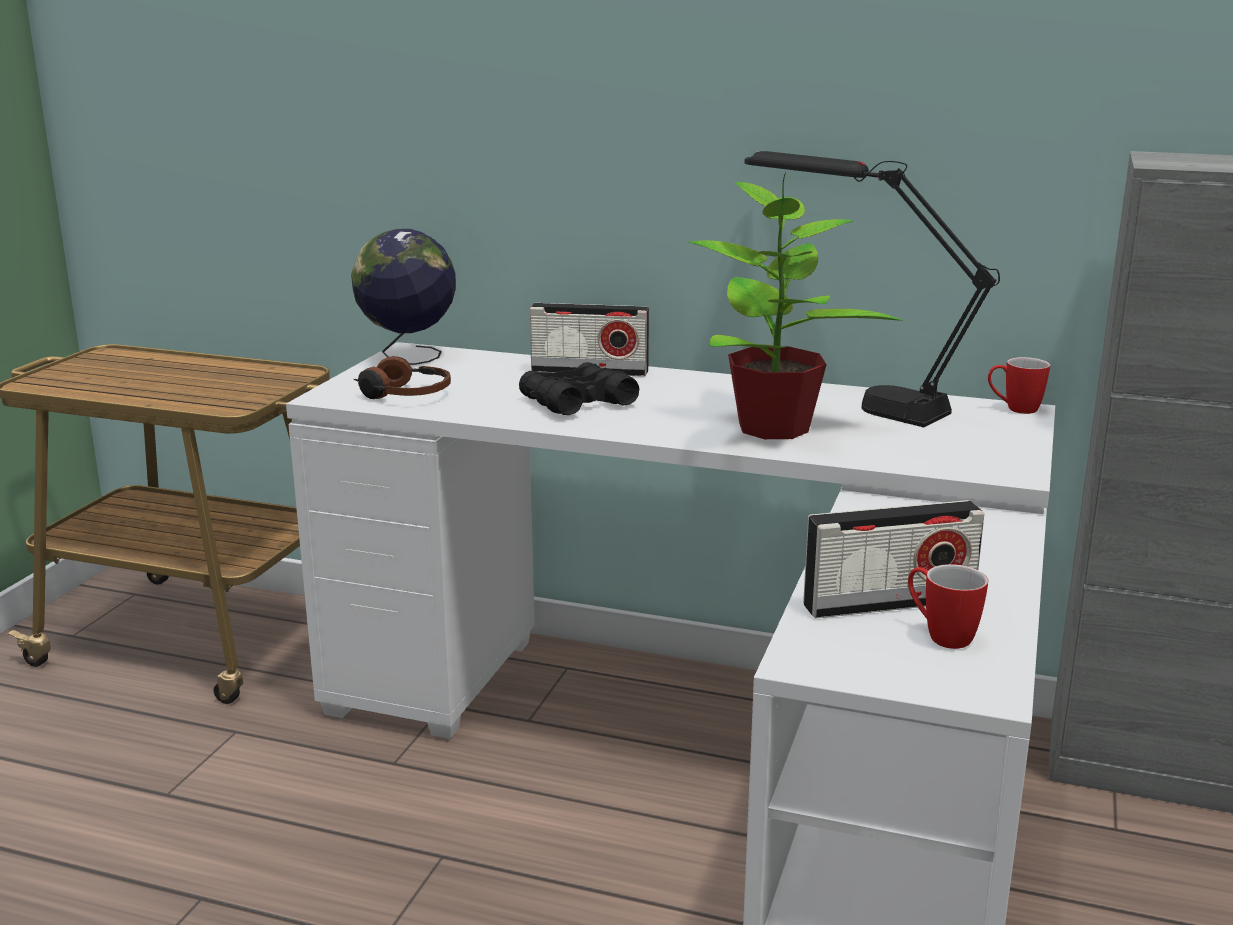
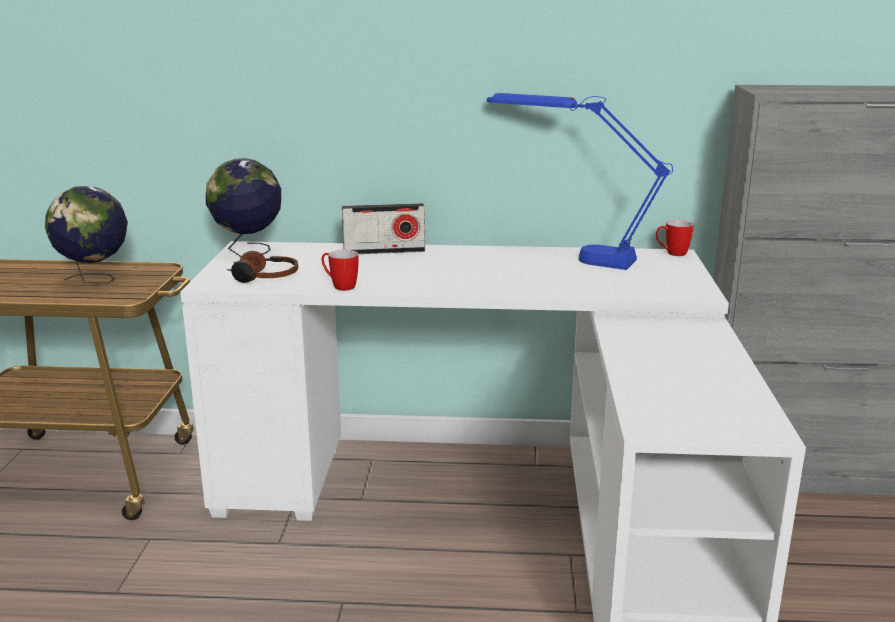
camera: 15 degrees left, 0 degrees up
(211, 381) = (95, 281): none -> globe
(577, 402) = (392, 273): black binoculars -> none
(774, 428) = (535, 279): potted plant -> none
(853, 400) = (570, 256): black table lamp -> blue table lamp
(889, 603) = (673, 384): radio -> none
(940, 635) = (717, 400): mug -> mug (339, 286)

